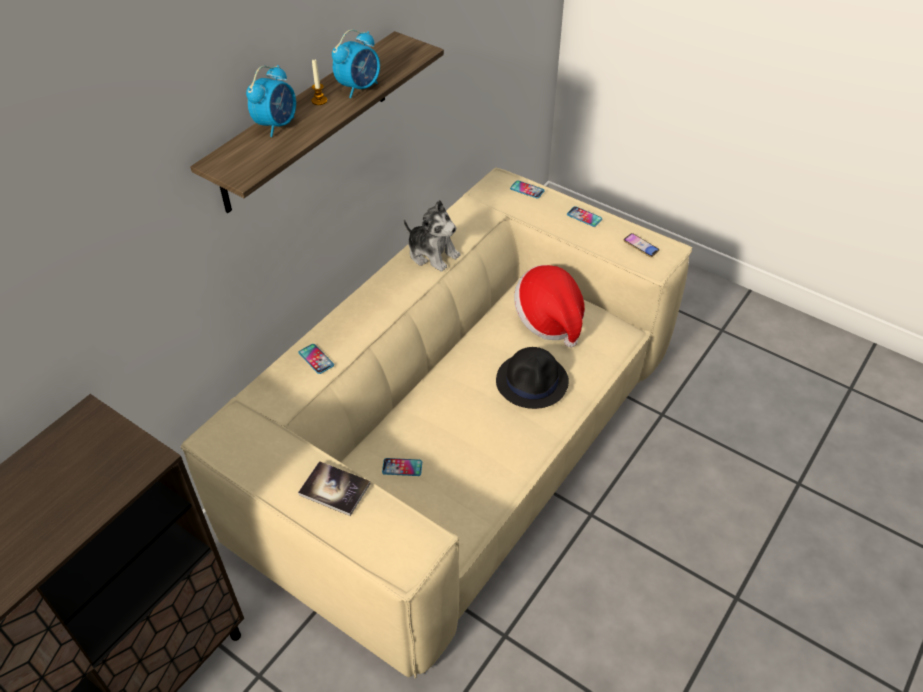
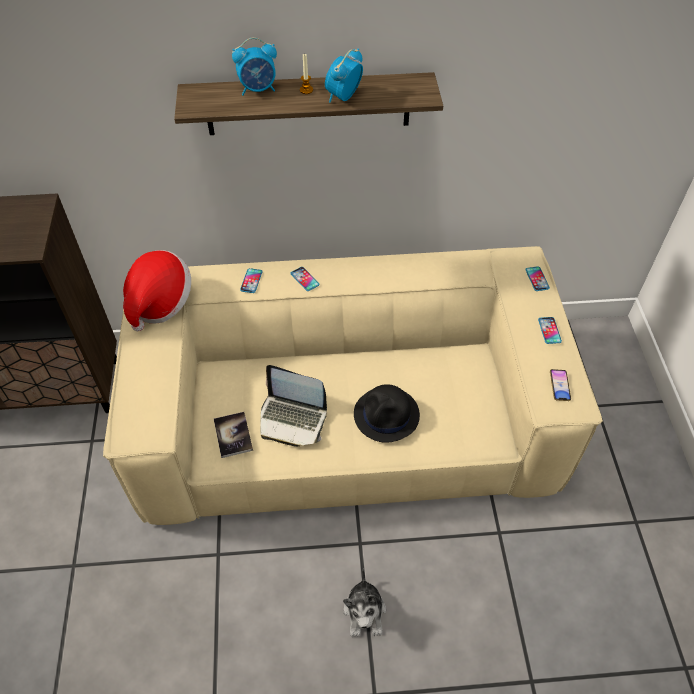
camera: 50 degrees right, 5 degrees up
(334, 489) = (156, 362): book -> book (233, 435)
(359, 87) = (343, 97): alarm clock -> alarm clock turned 120 degrees clockwise
(402, 467) = (243, 393): phone -> phone (304, 279)
(432, 254) = (408, 272): plush toy -> plush toy (365, 612)
(471, 448) = (292, 419): none -> laptop
(549, 319) = (456, 386): hat -> hat (159, 302)

